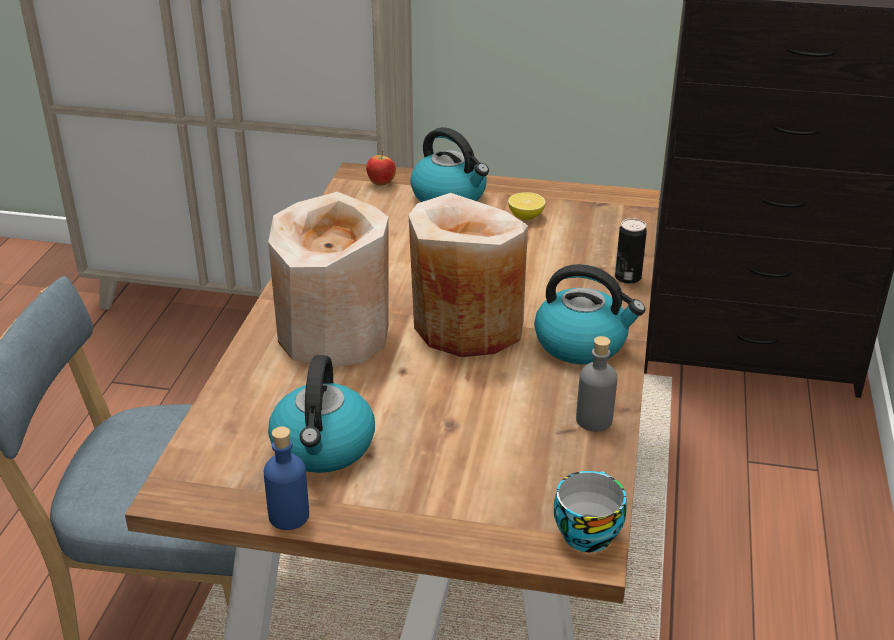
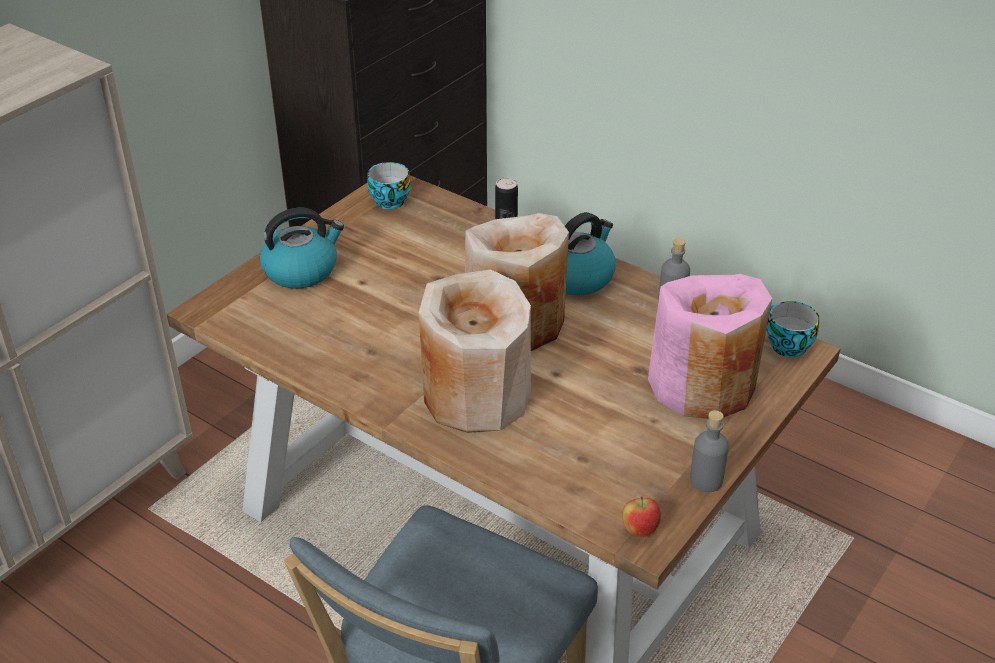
camera: 65 degrees left, 5 degrees up
(289, 516) = (706, 480): blue bottle -> grey bottle
(323, 447) = (631, 442): kettle -> none
(381, 183) = (237, 301): apple -> apple (640, 531)
(454, 477) = (702, 386): none -> pink vase
(526, 216) = (373, 242): lemon -> none
(600, 204) = (387, 200): none -> cup

